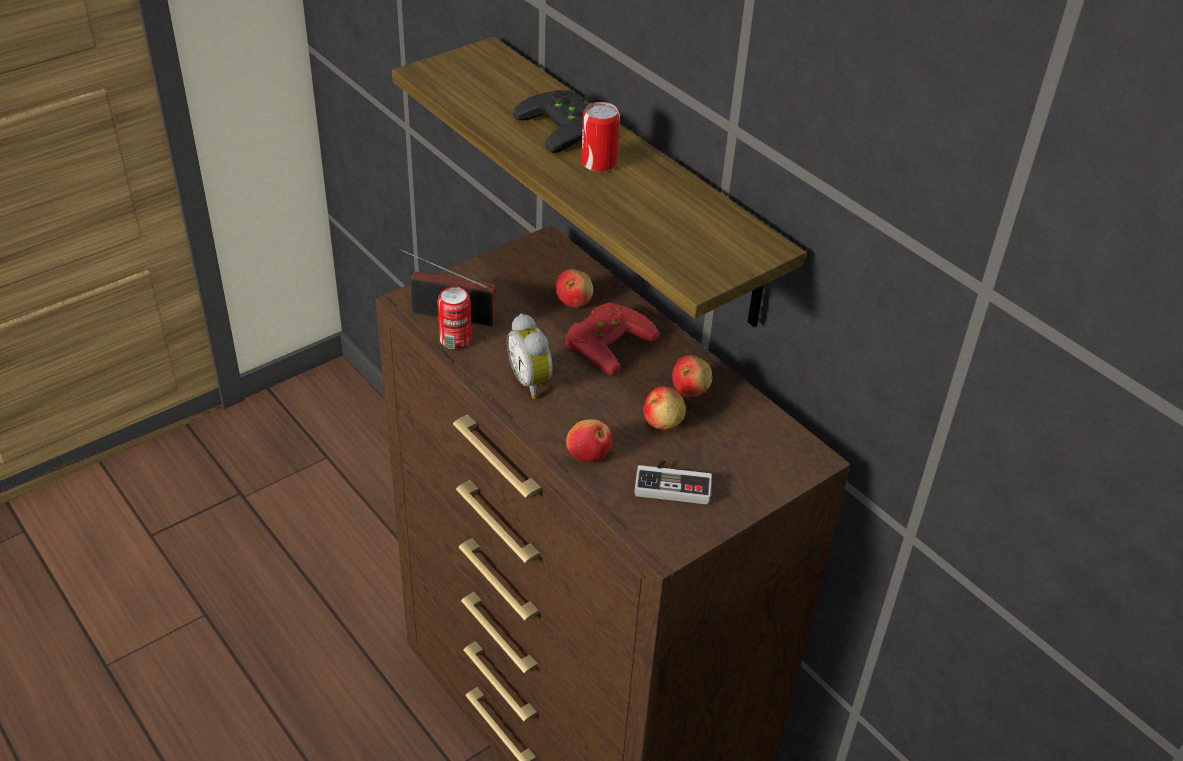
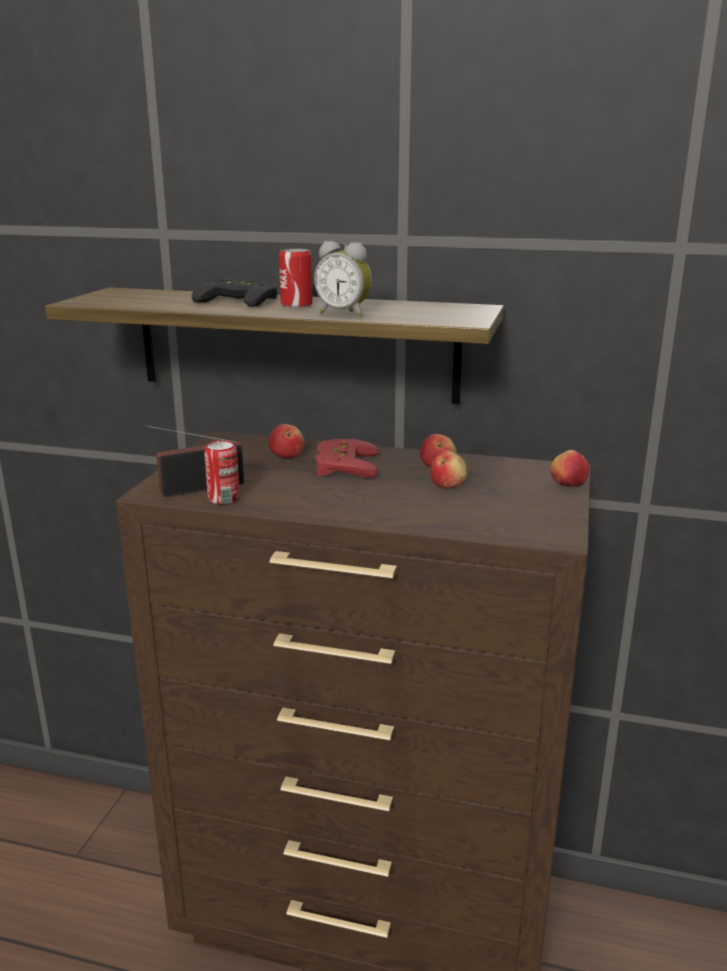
camera: 35 degrees left, 20 degrees down
(532, 381) = (321, 498): alarm clock -> alarm clock (344, 314)
(588, 453) = (424, 516): apple -> apple (568, 484)
(673, 483) = (507, 508): game controller -> none

